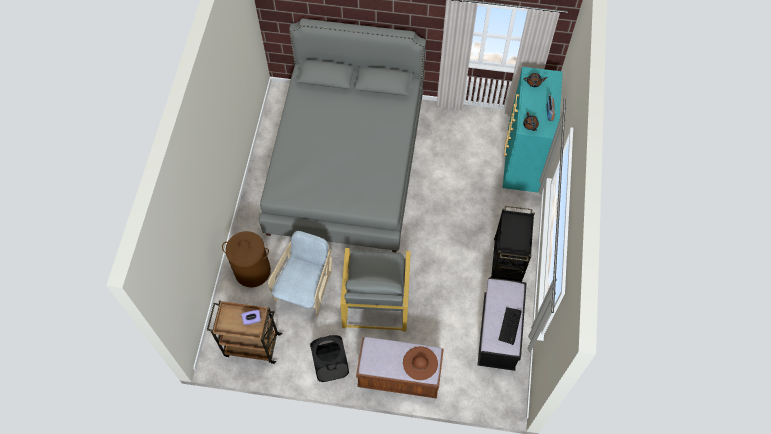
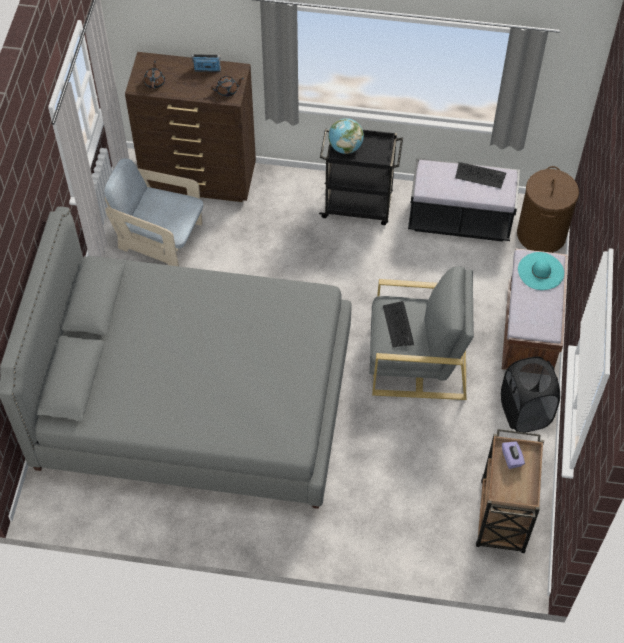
camera: 90 degrees left, 5 degrees down
(252, 271) = (381, 525): brown laundry basket -> brown laundry basket (541, 234)
(305, 288) = (407, 449): beige armchair -> beige armchair (160, 239)
(376, 265) = (398, 325): none -> keyboard
(420, 363) = (540, 271): brown hat -> turquoise hat
(516, 223) = (345, 147): none -> globe
(522, 161) = (200, 180): turquoise dresser -> brown dresser

